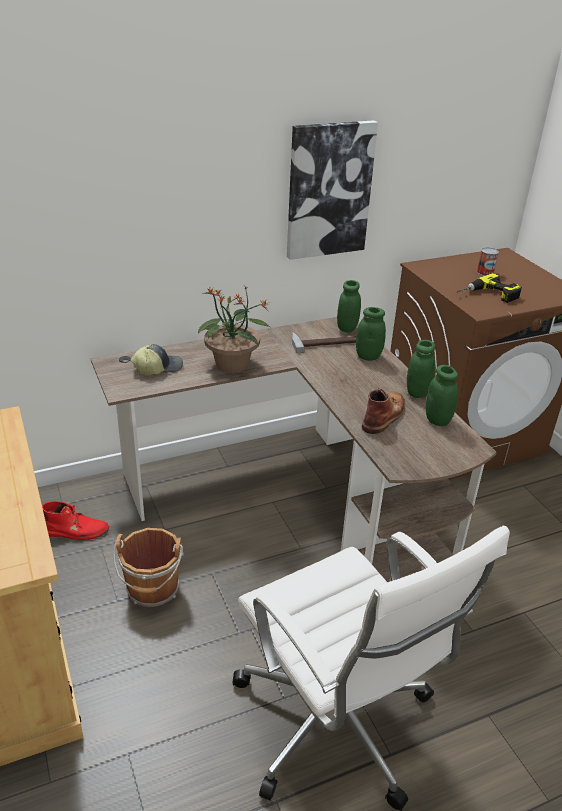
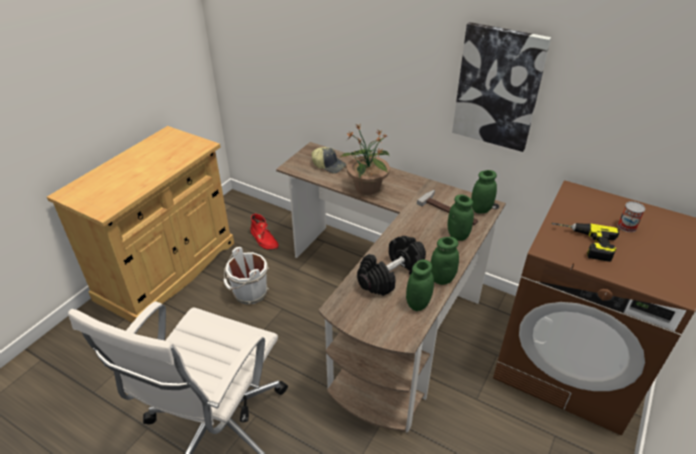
camera: 55 degrees right, 5 degrees up
(153, 591) = (249, 293): brown bucket -> white bucket
(384, 415) = (391, 275): brown boot -> black dumbbell

